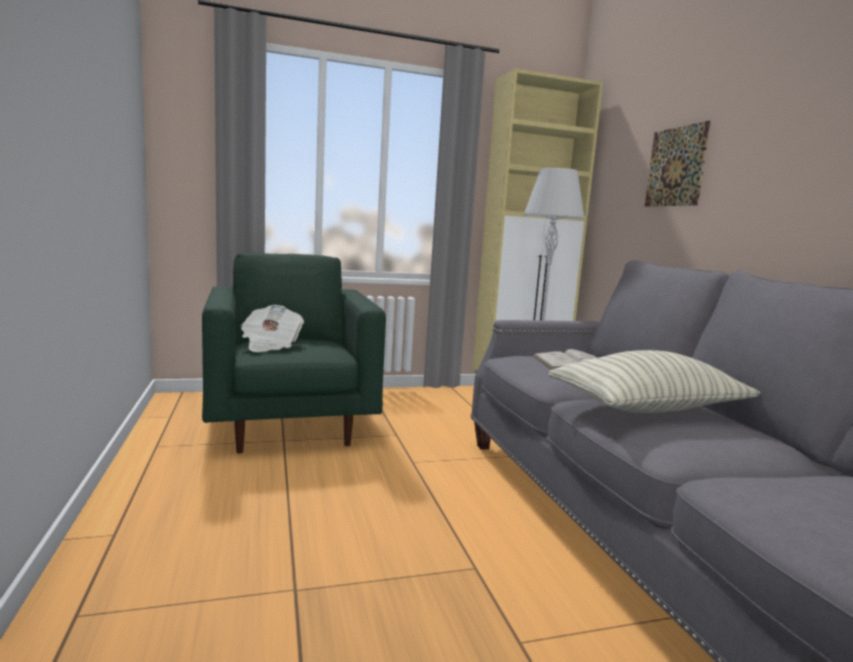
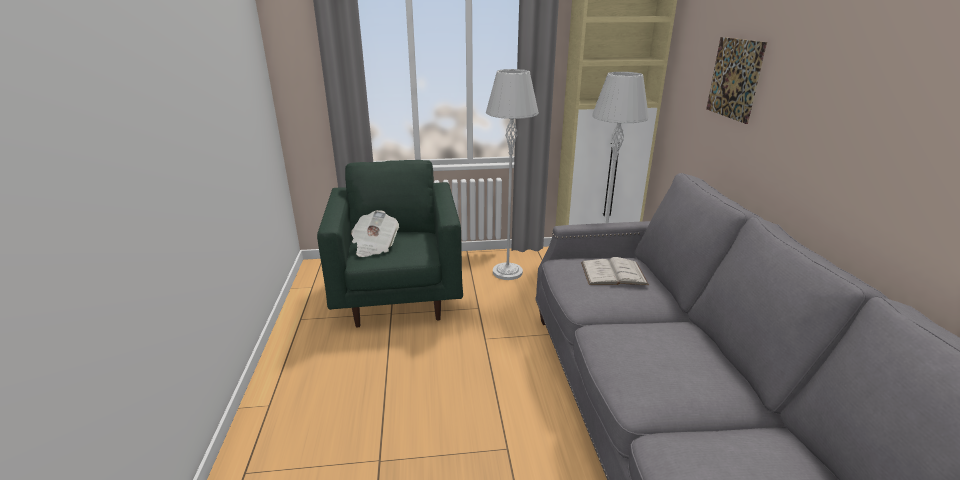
camera: 10 degrees right, 15 degrees up
(423, 405) = (507, 272): none -> grey floor lamp
(648, 409) = (648, 344): pillow -> none

